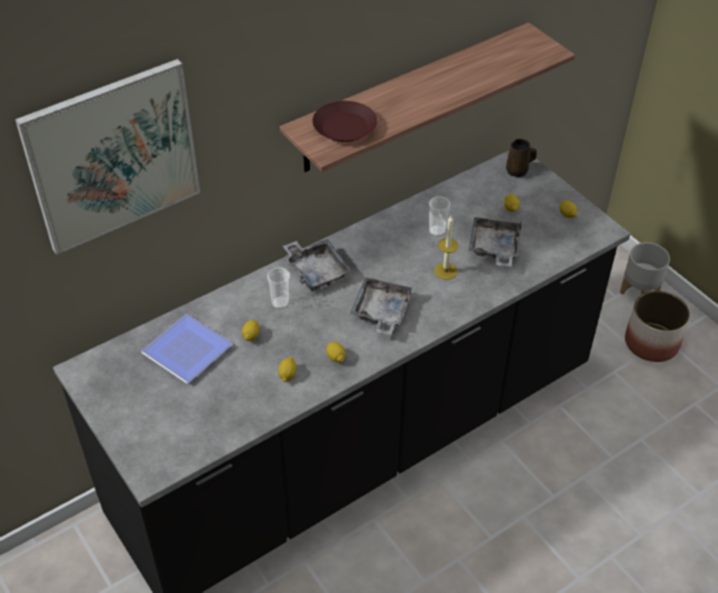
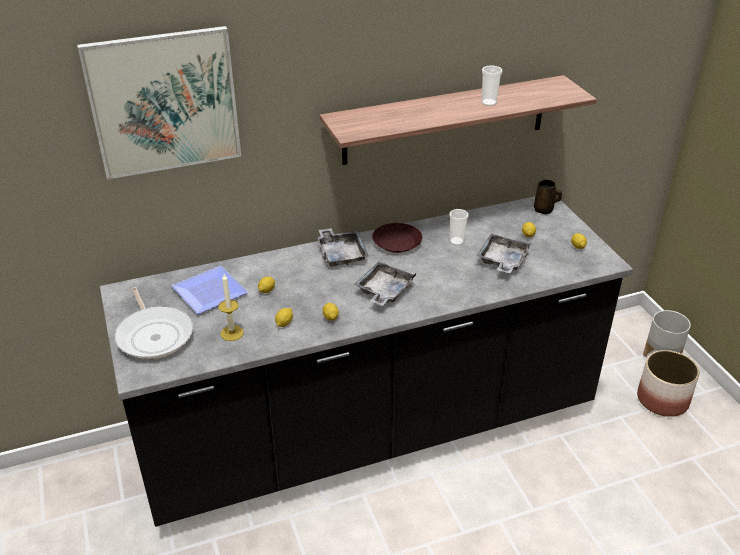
camera: 15 degrees right, 10 degrees down
(148, 419) = (154, 334): none -> frying pan
(280, 303) = (301, 271): cup -> cup (489, 103)
(344, 127) = (372, 121): brown plate -> brown plate (396, 242)
(445, 271) = (452, 270): candle -> candle (232, 333)

